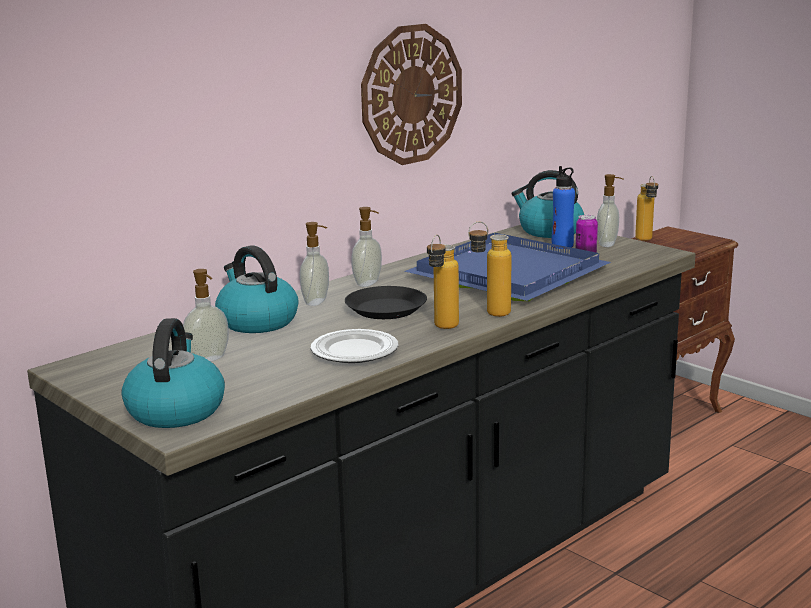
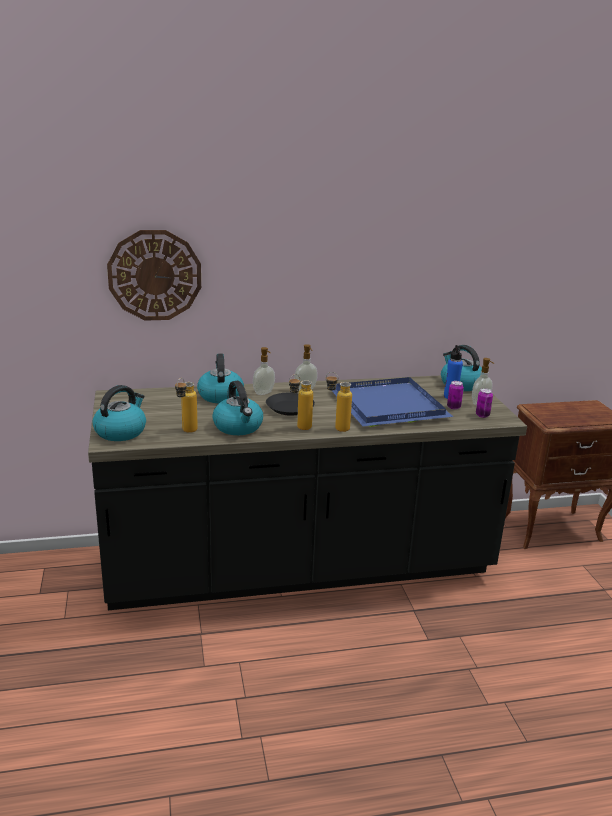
camera: 30 degrees right, 5 degrees up
(209, 360) = (170, 410): soap dispenser -> none
(354, 351) = (238, 427): plate -> kettle
(411, 94) = (369, 280): wall clock -> wall clock (155, 275)
(632, 255) = (482, 415): none -> can
(646, 240) = (563, 406): bottle -> bottle (186, 432)

